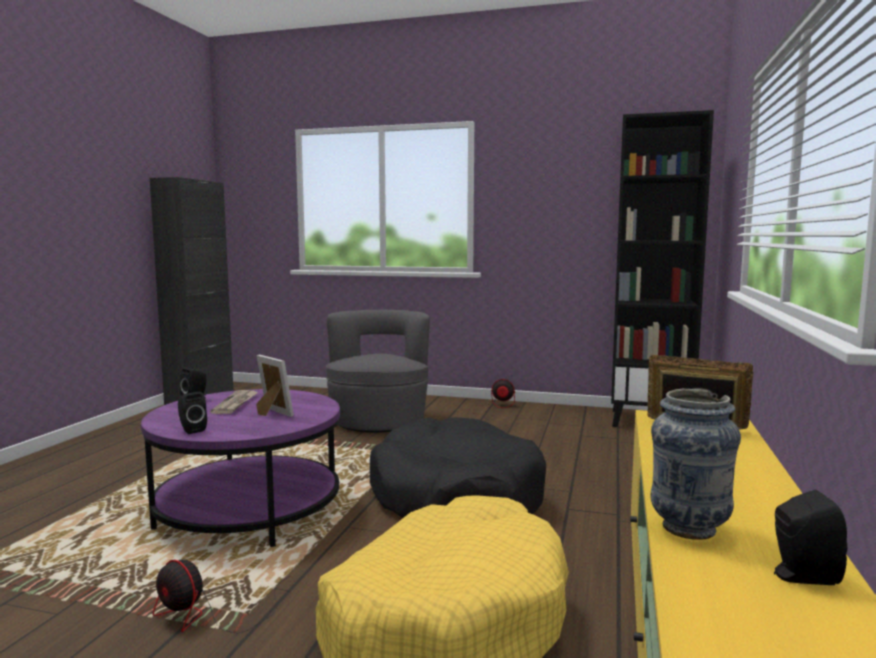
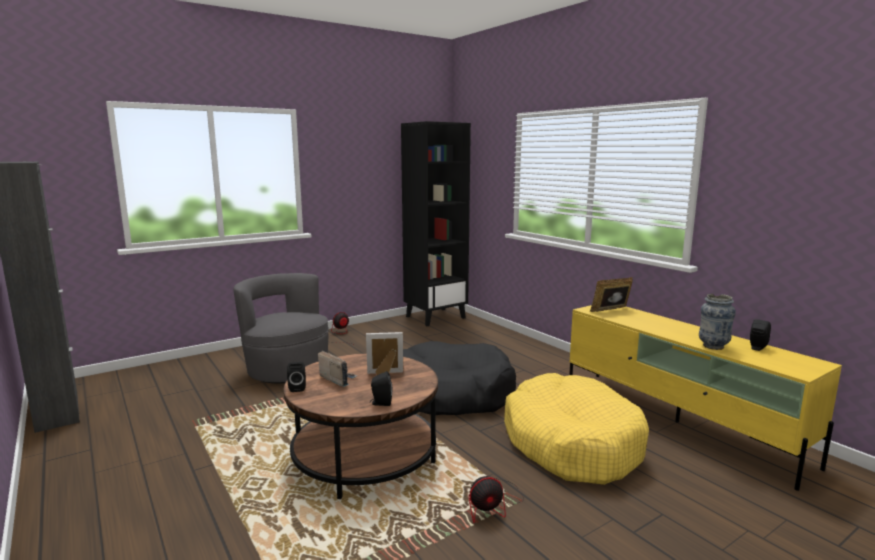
camera: 50 degrees left, 5 degrees up
(236, 404) = (337, 379): newspaper -> radio
(249, 509) = (364, 456): purple coffee table -> brown coffee table

